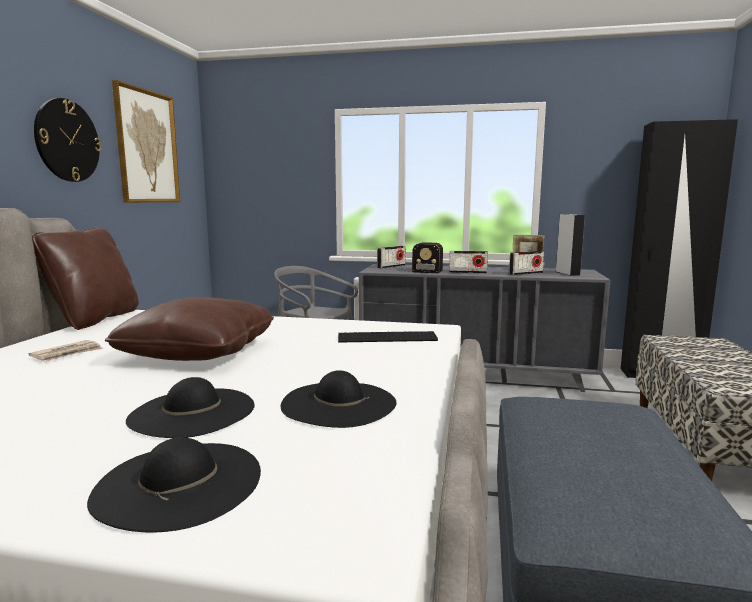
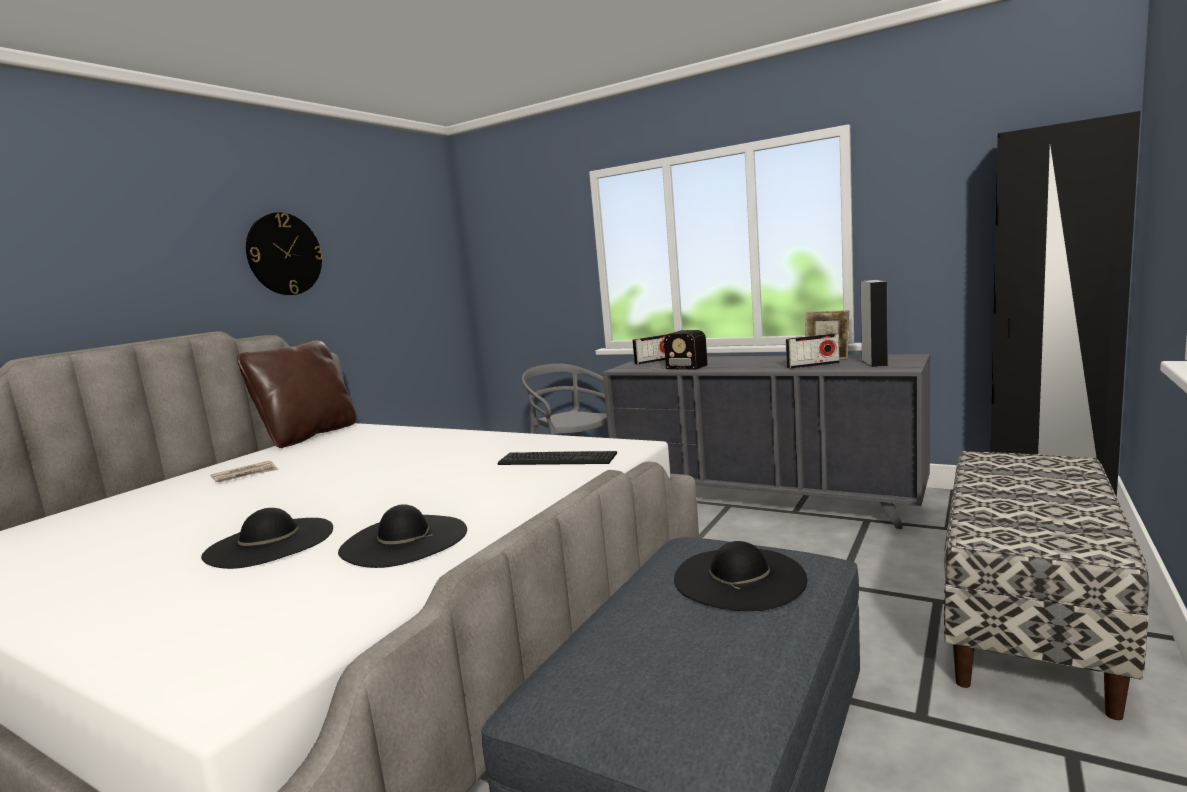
camera: 20 degrees right, 0 degrees up
(147, 147) = (383, 245): picture -> none
(179, 483) = (179, 612): black hat -> black hat (739, 578)
(199, 352) = (352, 475): brown pillow -> none
(468, 272) = (736, 367): radio -> none

